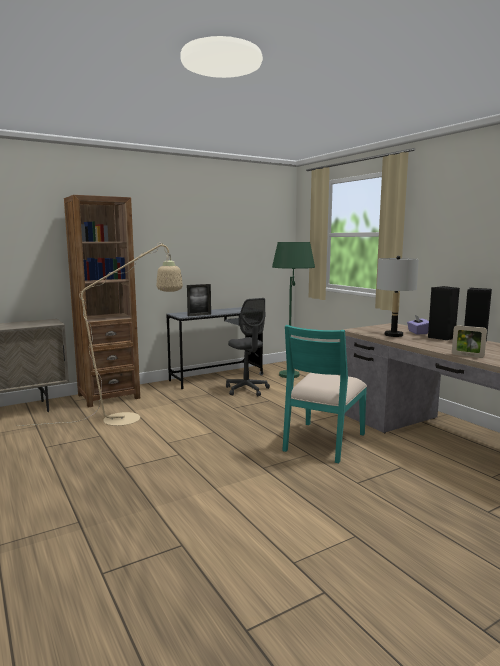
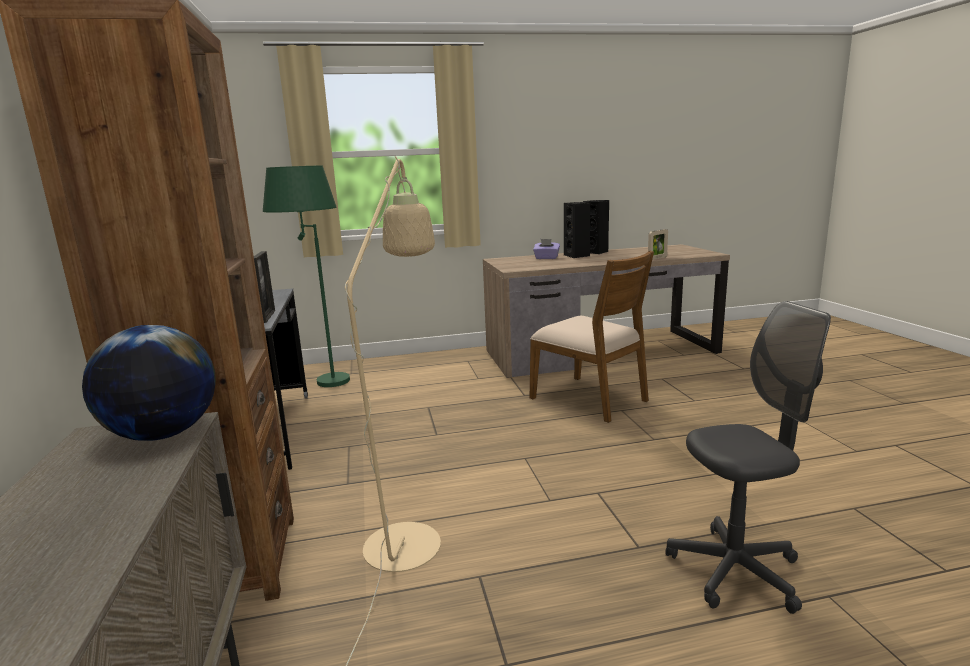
camera: 70 degrees left, 5 degrees up
(47, 323) = (163, 435): none -> globe
(247, 390) = (365, 416): grey office chair -> grey office chair (735, 571)
(323, 442) = (590, 399): turquoise chair -> brown chair
(393, 335) = (553, 263): grey table lamp -> none

